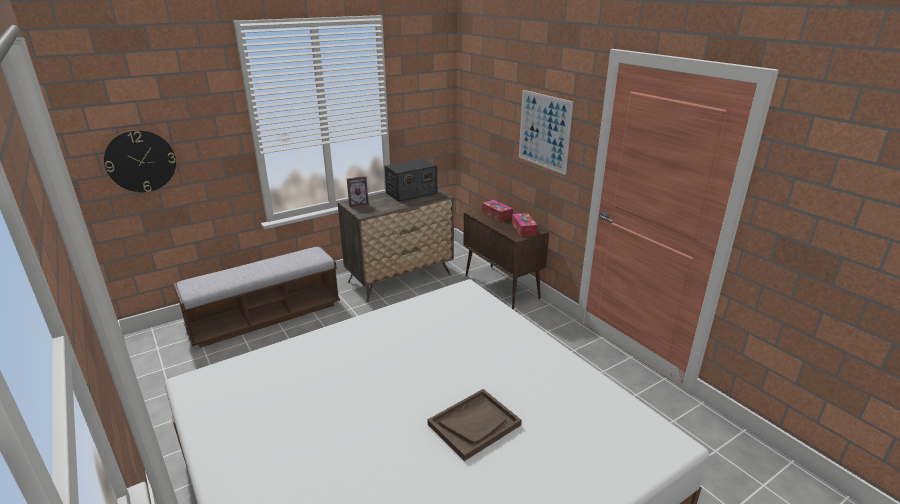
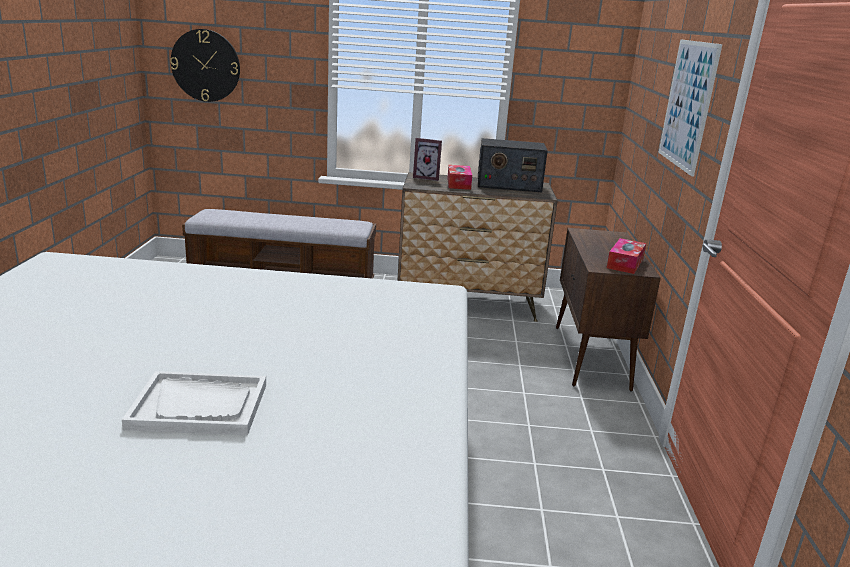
camera: 35 degrees right, 5 degrees down
(474, 424) = (199, 406): brown tray -> white tray
(497, 215) = (610, 241): tissue box -> tissue box (458, 183)

